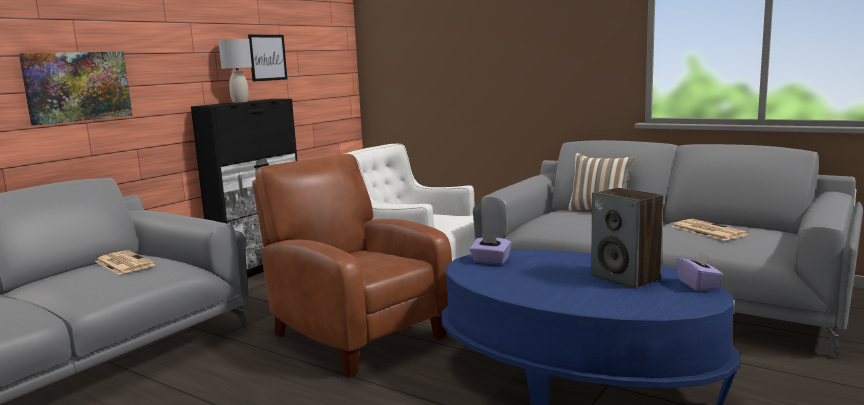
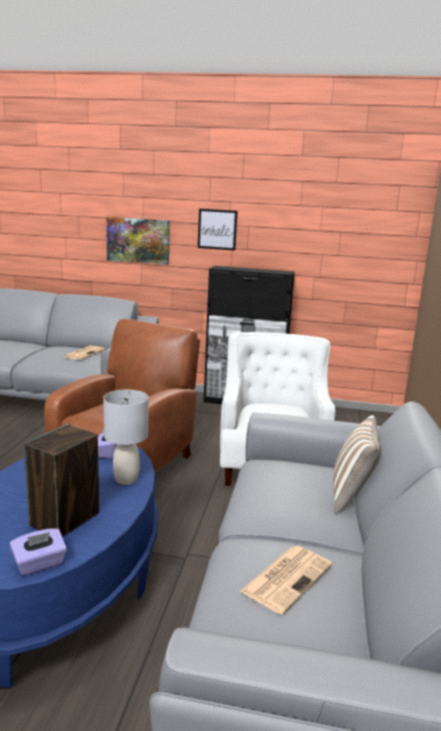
camera: 65 degrees right, 5 degrees up
(239, 102) = (251, 269): grey table lamp -> grey table lamp (126, 479)
(267, 57) = (301, 235): picture -> picture (217, 229)

